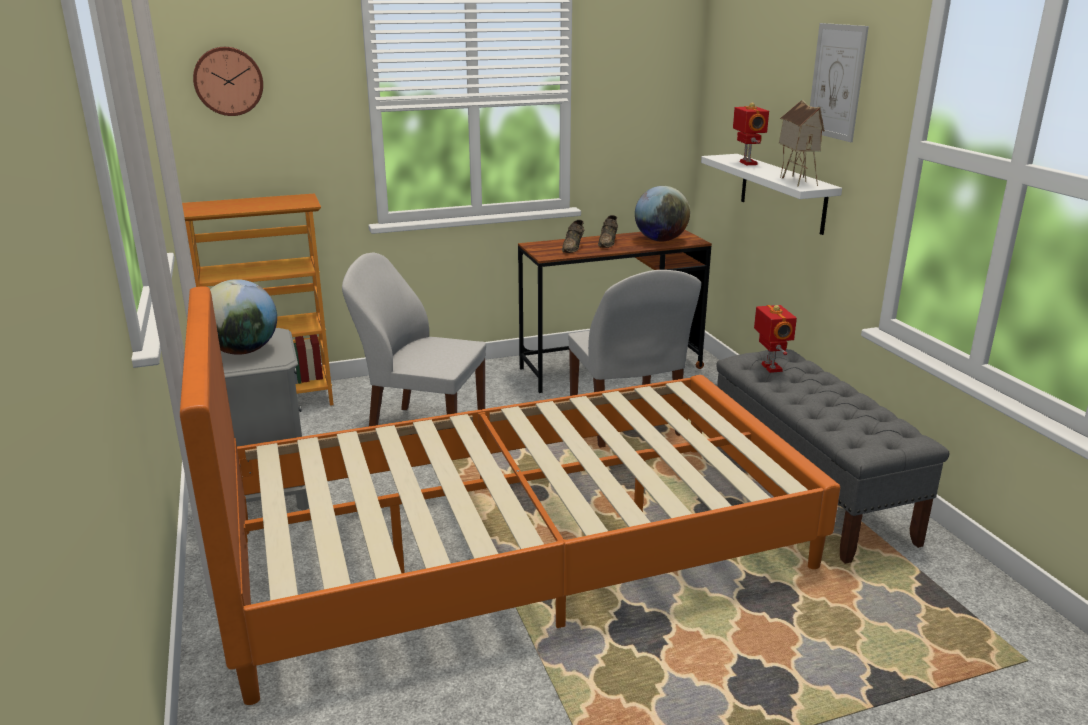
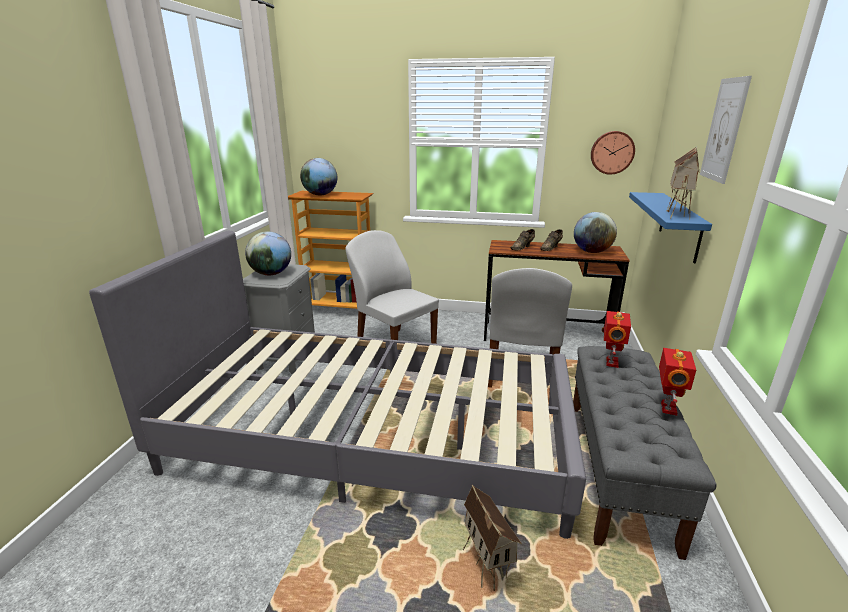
camera: 30 degrees right, 0 degrees up
(228, 81) = (331, 123): wall clock -> wall clock (612, 152)
(232, 207) = (320, 195): none -> globe
(517, 549) = (372, 438): orange bed -> grey bed
(746, 163) = (657, 199): toy robot -> toy robot (667, 408)
(771, 623) = (487, 568): none -> toy house
(782, 193) = (680, 226): white shelf -> blue shelf

